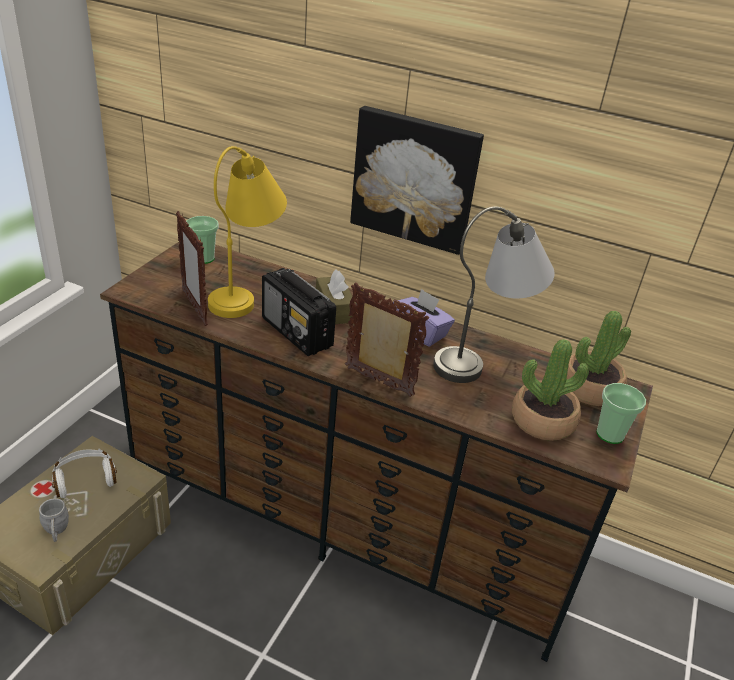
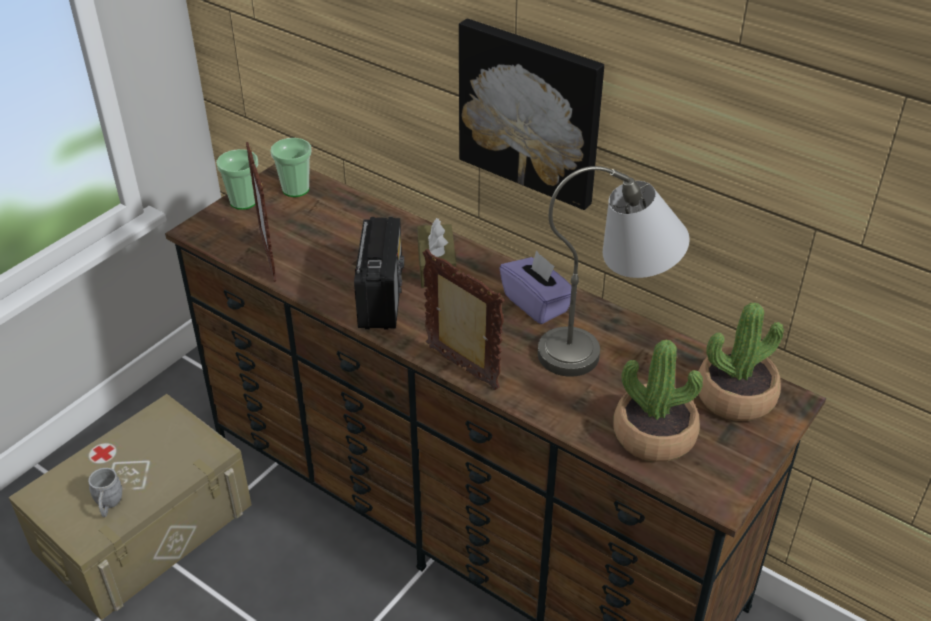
camera: 15 degrees right, 5 degrees up
(85, 478) = (149, 445): white headphones -> none
(247, 290) = (337, 235): yellow table lamp -> none
(297, 333) = (381, 297): radio -> radio turned 150 degrees counterclockwise
(610, 434) = (738, 460): cup -> cup (243, 201)

